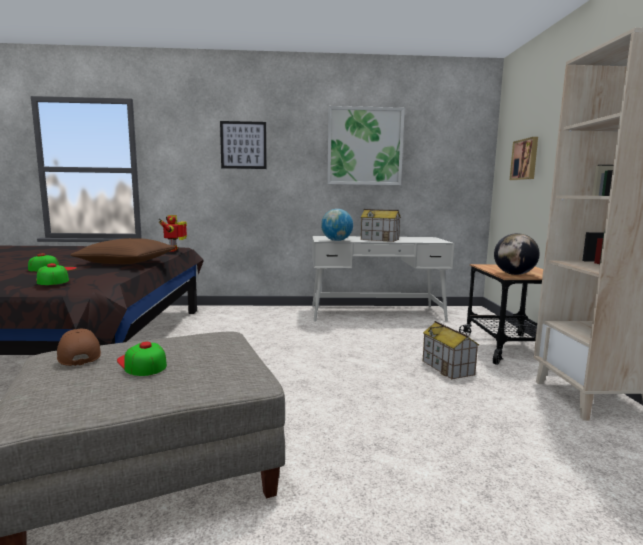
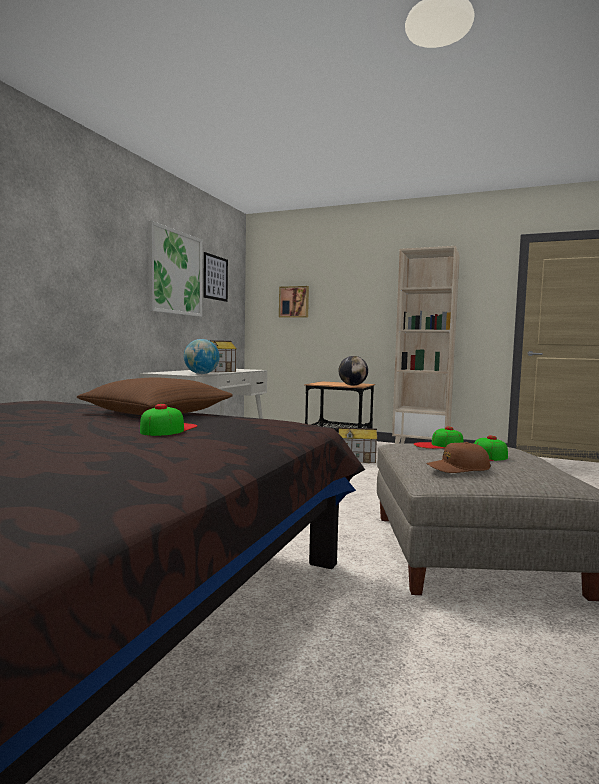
camera: 65 degrees left, 5 degrees down
(52, 280) = (272, 429): cap -> cap (438, 445)
(174, 250) = (75, 402): toy robot -> none
(243, 145) = (66, 247): picture -> picture (215, 278)

